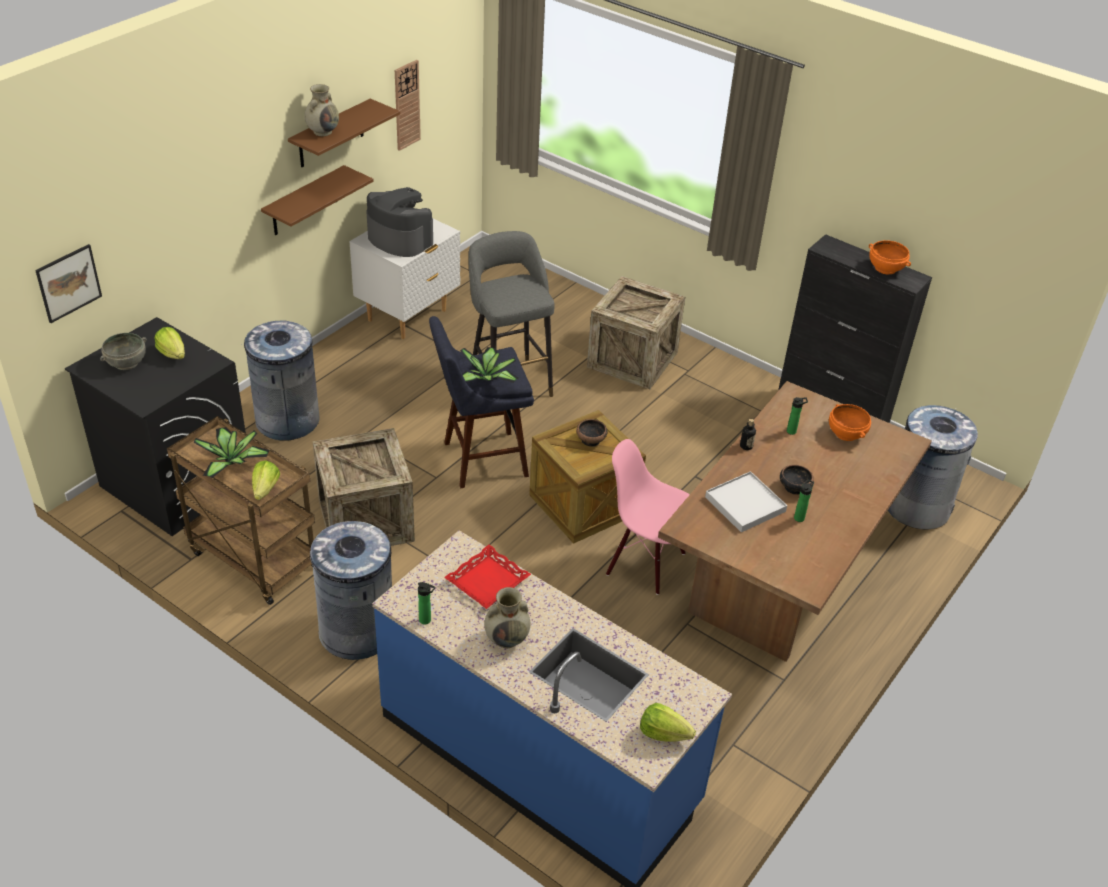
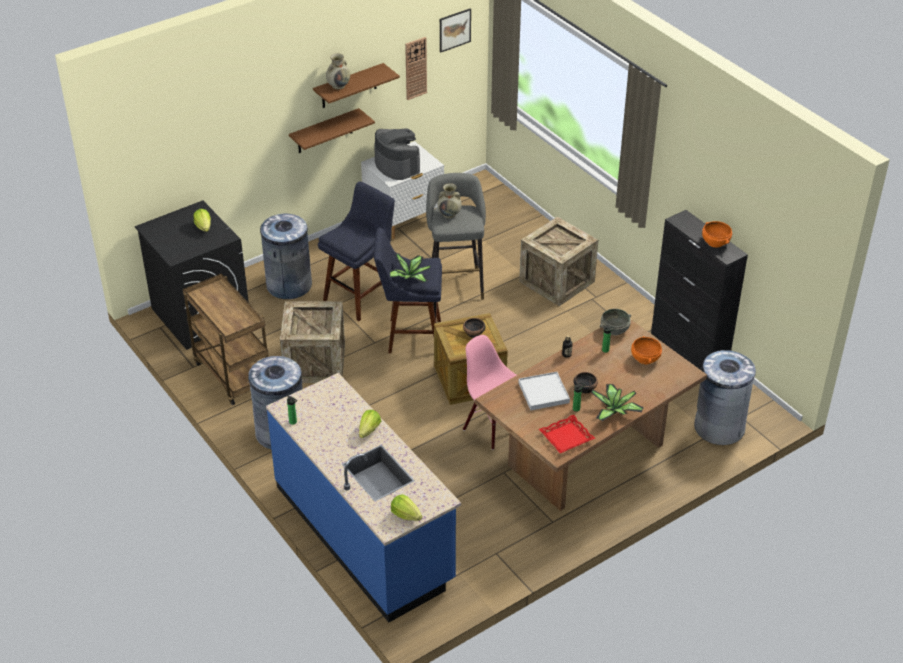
camera: 20 degrees right, 0 degrees up
(68, 283) = (143, 171): picture -> picture (454, 30)
(126, 363) = (173, 229): grey bowl -> grey bowl (614, 330)
(232, 462) = (221, 305): potted plant -> potted plant (615, 411)
(265, 489) = (235, 326): lettuce -> lettuce (369, 430)
(392, 419) = (361, 296): none -> blue stool
(487, 581) = (341, 406): red tray -> red tray (566, 437)
(507, 638) = (338, 442): beige vase -> beige vase (449, 214)

